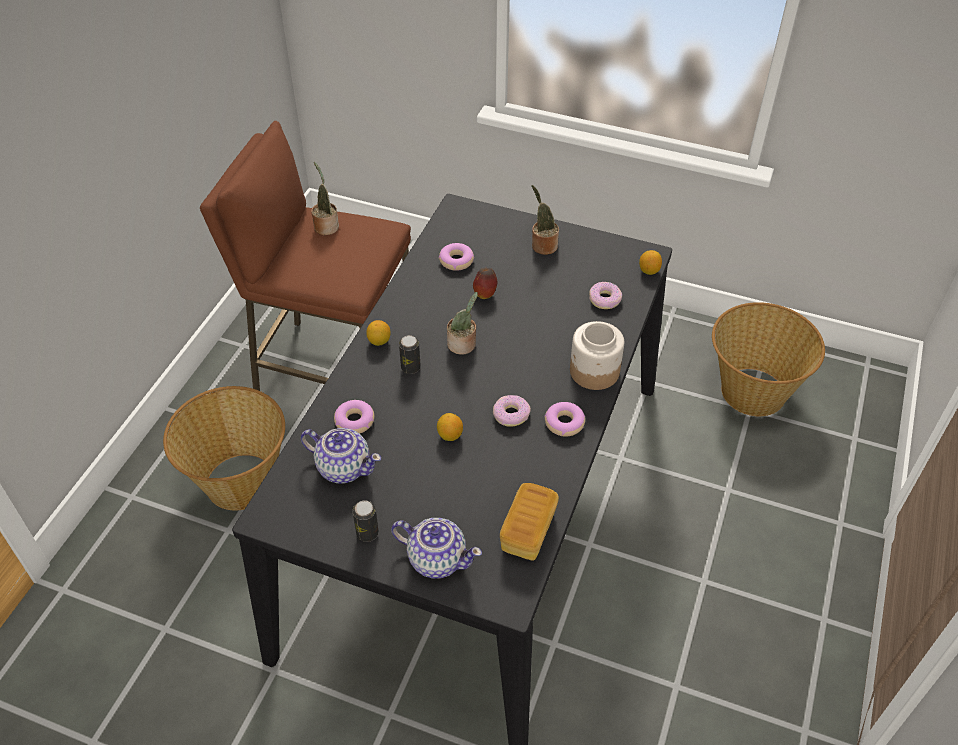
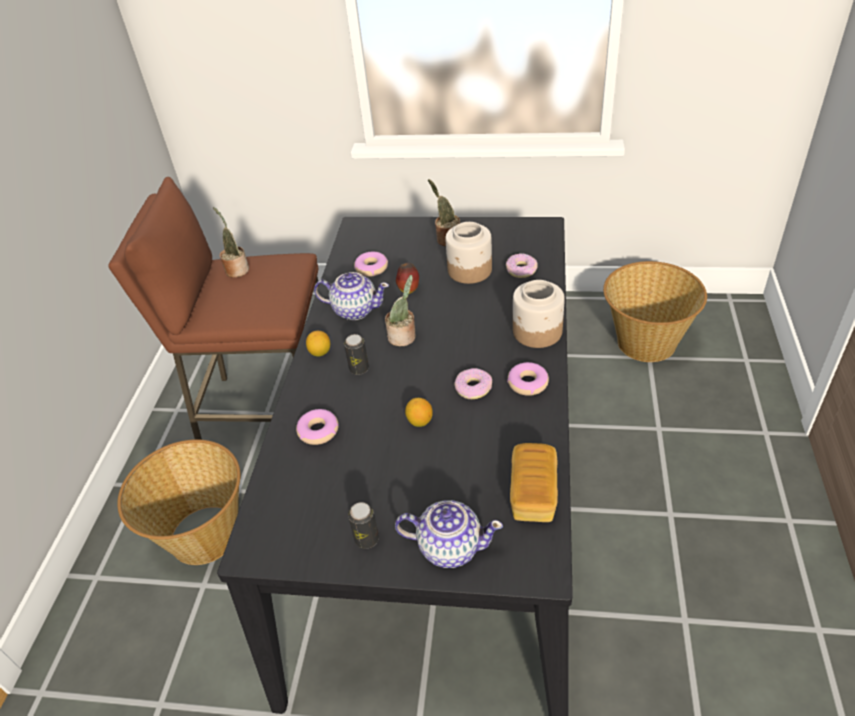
camera: 10 degrees left, 5 degrees down
(343, 467) = (320, 478): teapot -> teapot (354, 310)
(553, 287) = (469, 270): none -> jar
(649, 271) = (551, 238): lemon -> none

